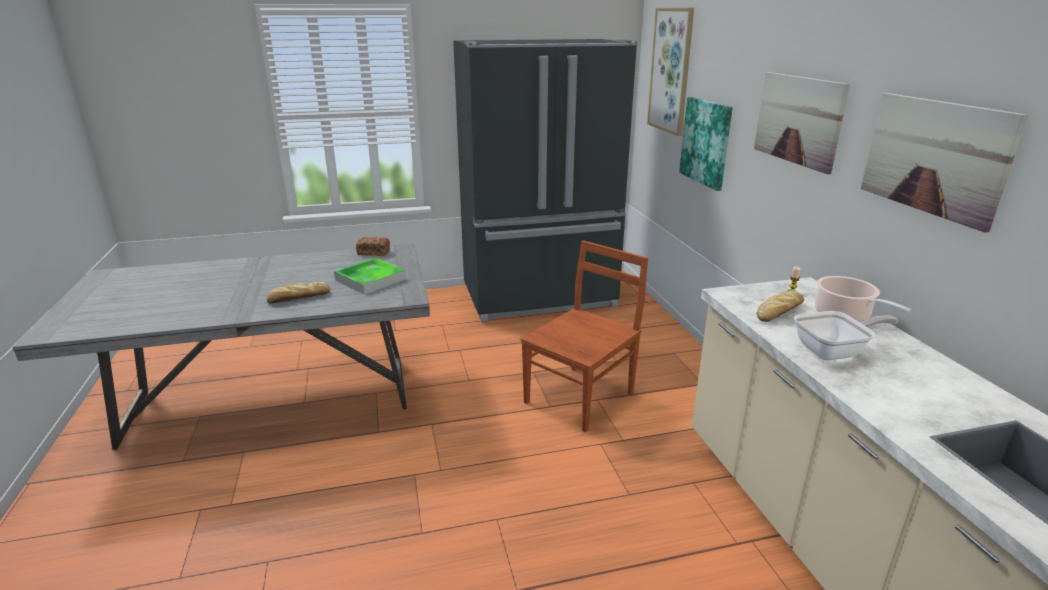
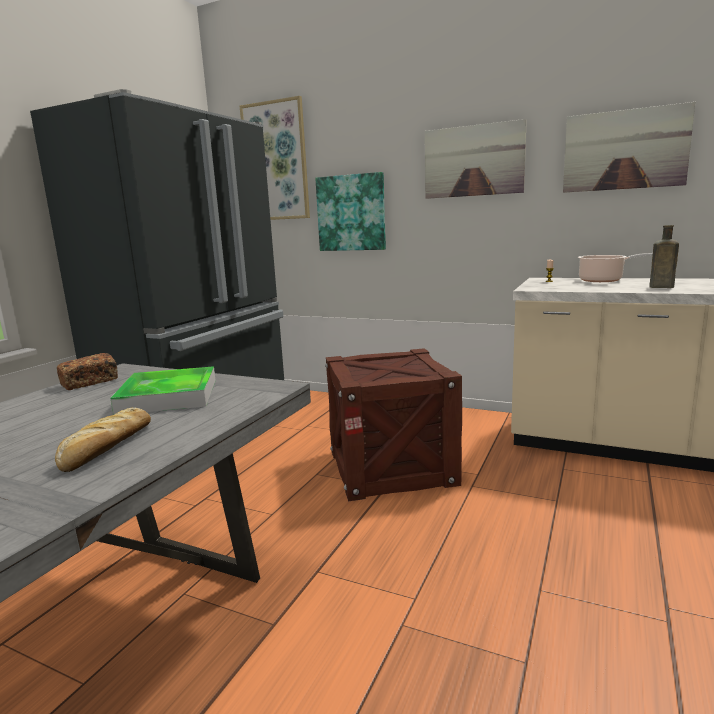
camera: 50 degrees left, 10 degrees down
(581, 396) = (390, 467): brown chair -> crate
(779, 312) = (580, 286): bread -> none
(834, 351) = (659, 287): frying pan -> brown bottle

